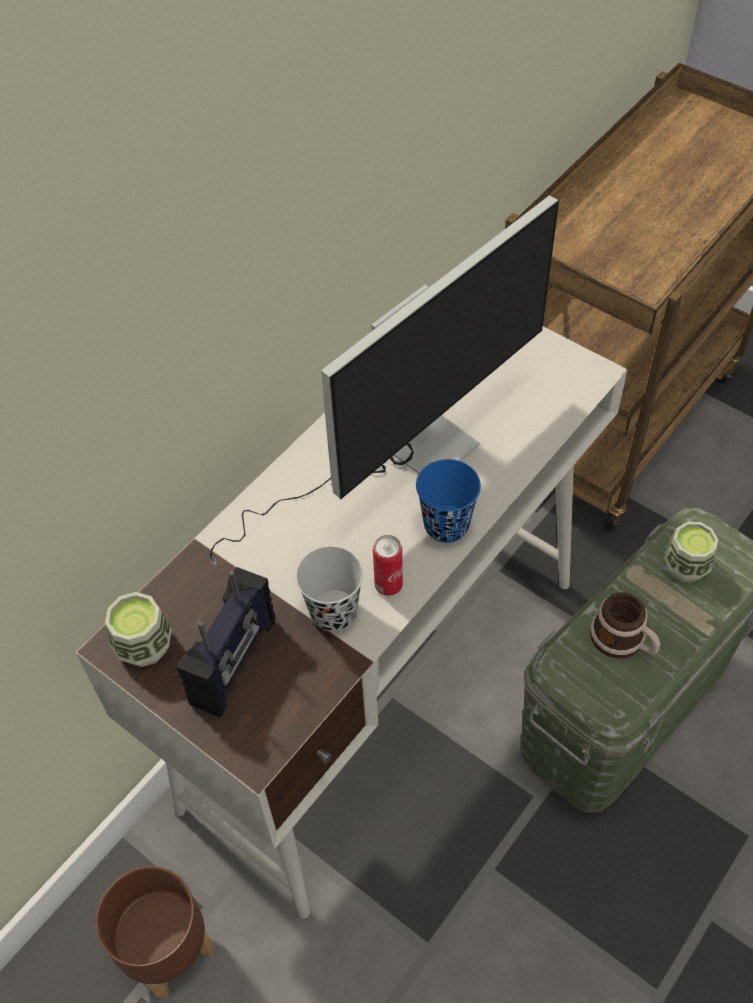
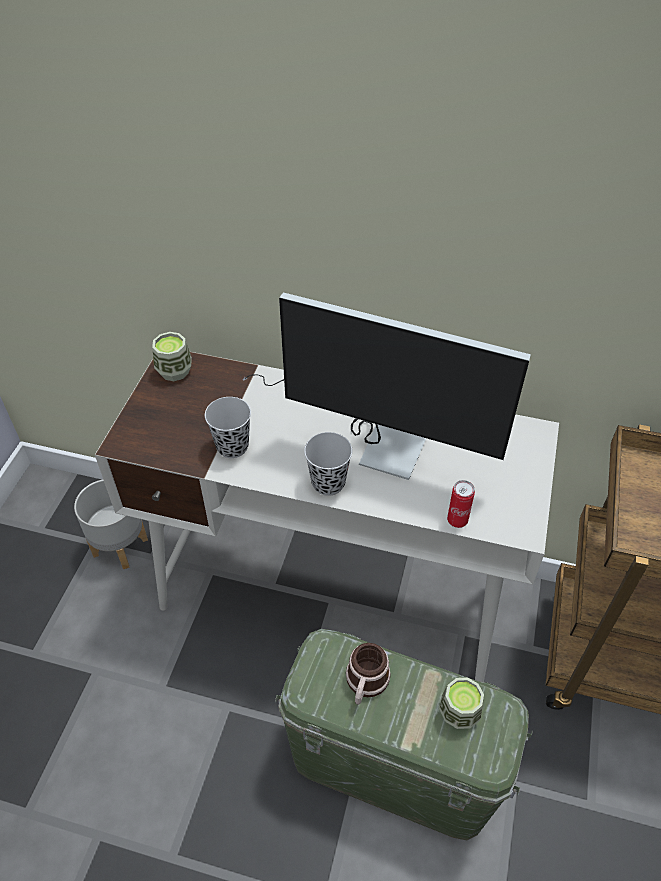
camera: 65 degrees right, 5 degrees down
(167, 948) = (121, 545): brown planter -> grey planter
(235, 662) = (178, 413): radio -> none
(388, 585) = (264, 467): can -> can (457, 520)
(446, 525) = (328, 483): blue cup -> black cup

